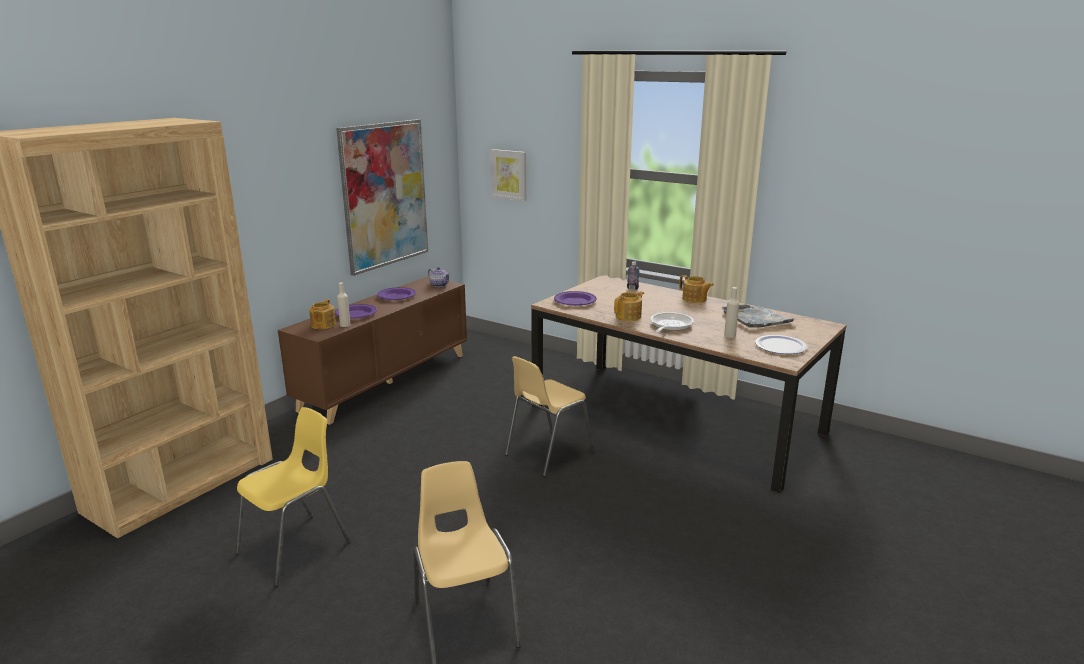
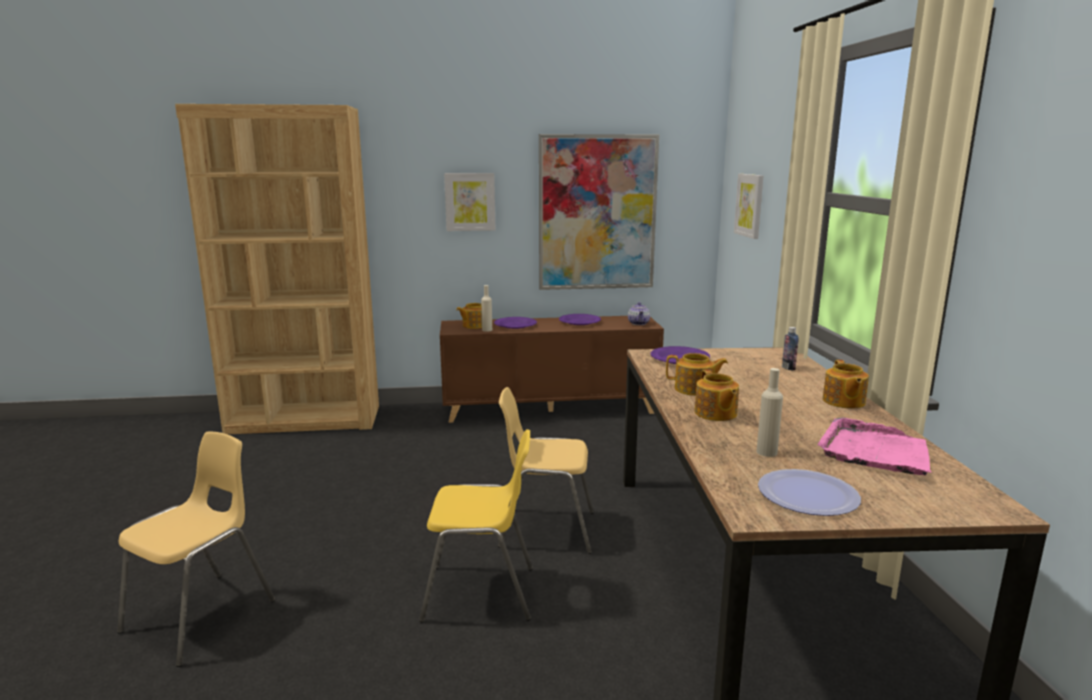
camera: 50 degrees right, 5 degrees down
(288, 203) = (470, 202): none -> picture
(296, 548) = (259, 492): yellow chair -> yellow chair (481, 593)
(669, 326) = (715, 414): frying pan -> teapot
(756, 318) = (875, 451): grey tray -> pink tray

